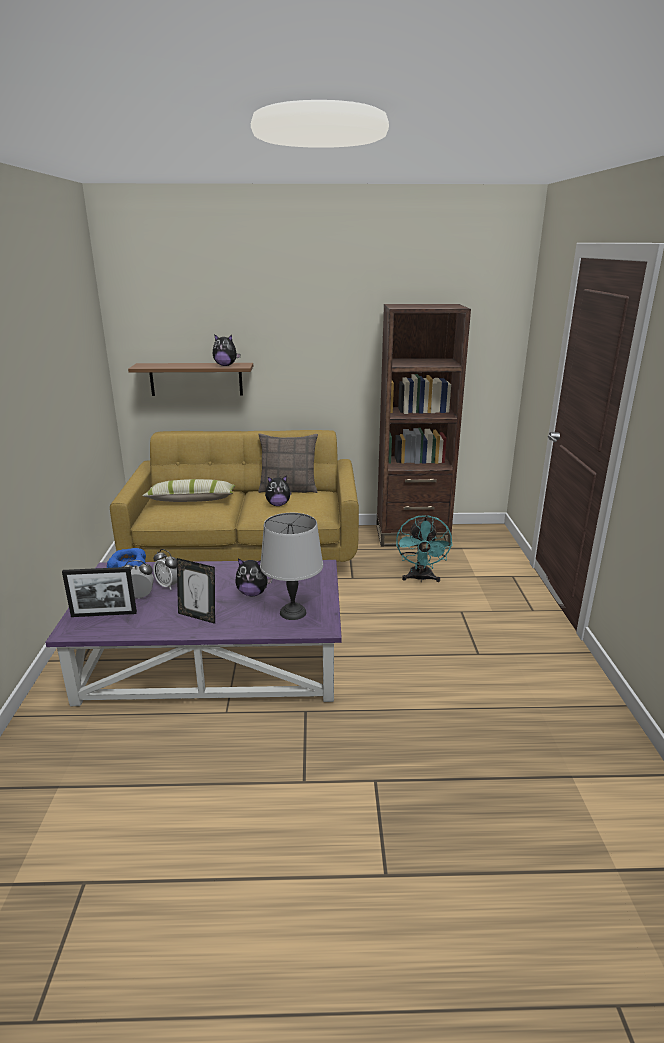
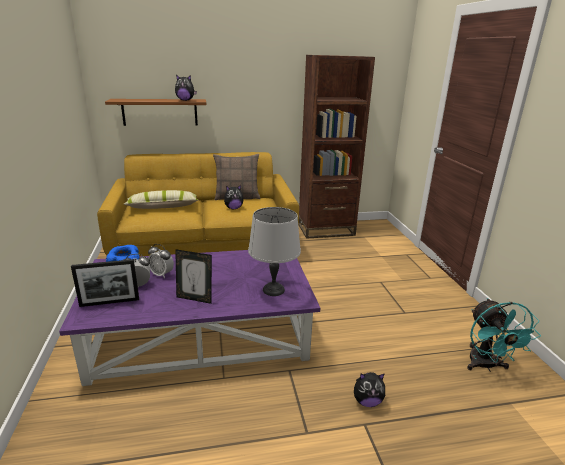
camera: 10 degrees left, 0 degrees up
(252, 593) = (235, 276): plush toy -> plush toy (367, 401)
(421, 579) = (343, 260): turquoise fan -> turquoise fan (486, 366)

